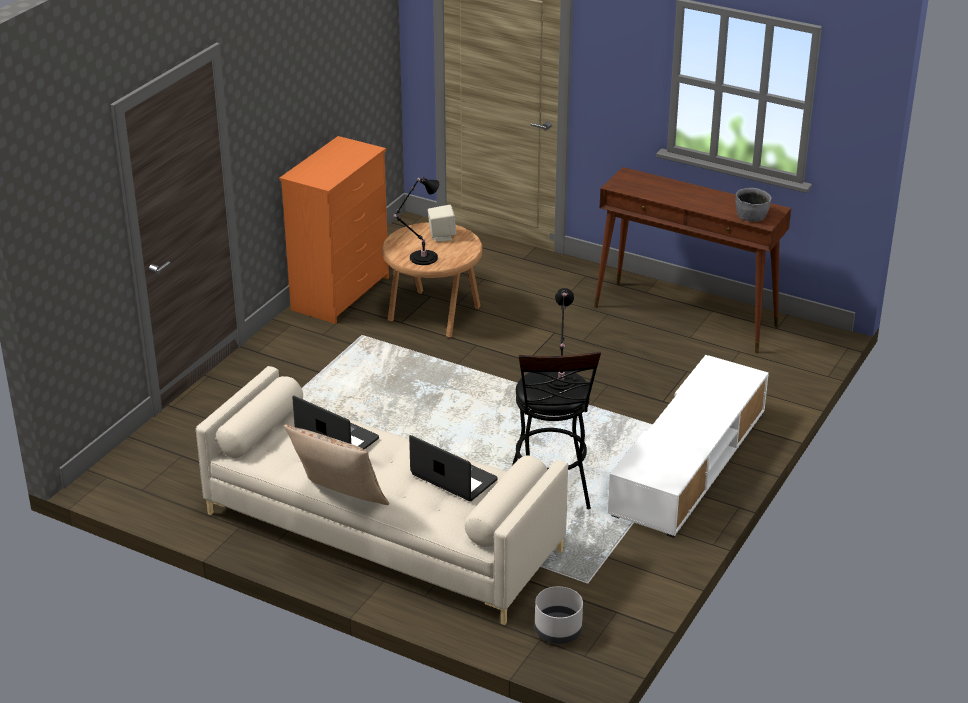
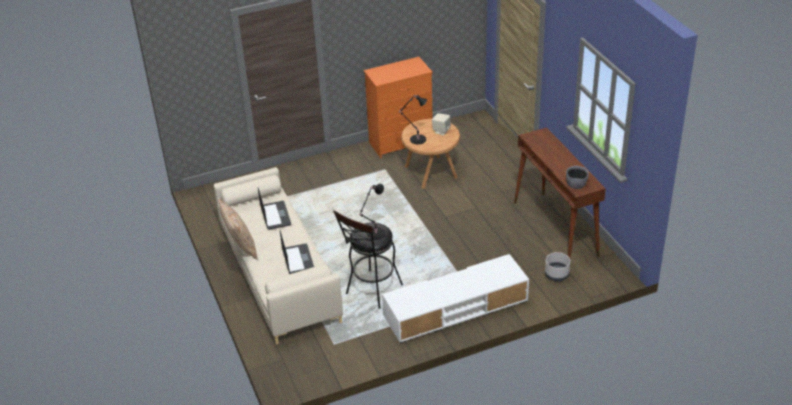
camera: 40 degrees right, 5 degrees up
(557, 631) = (293, 359): grey planter -> grey planter (556, 275)

